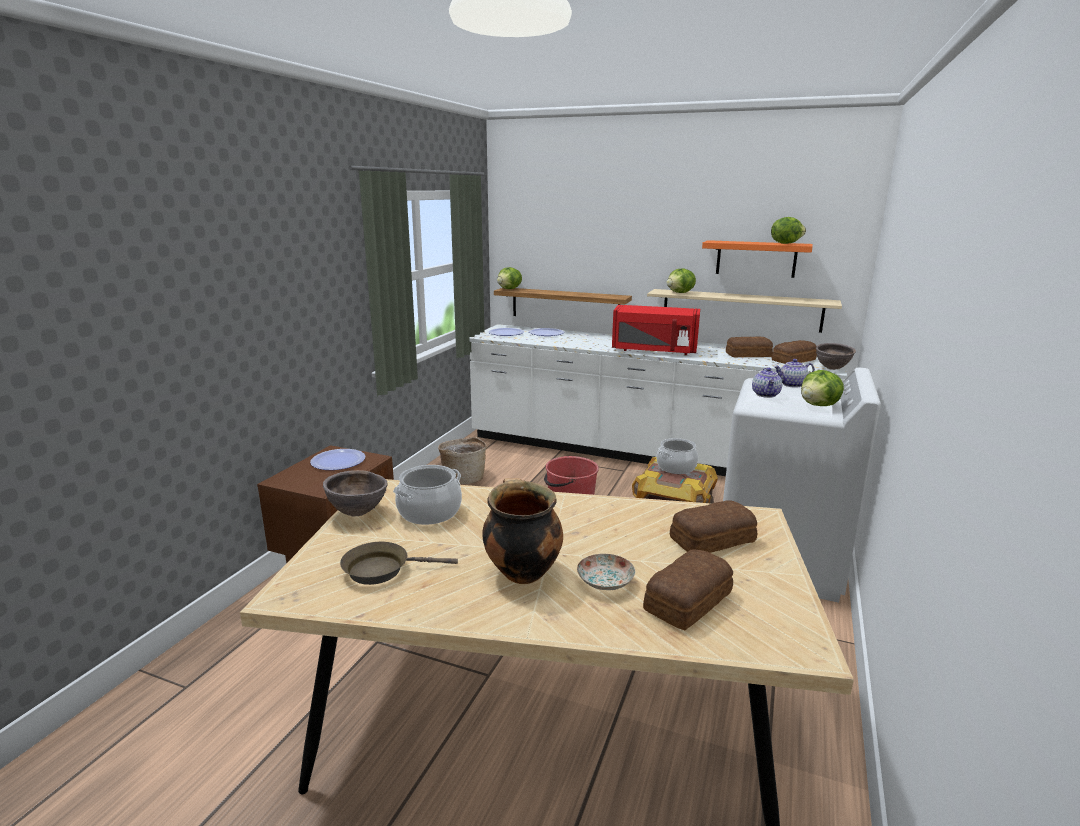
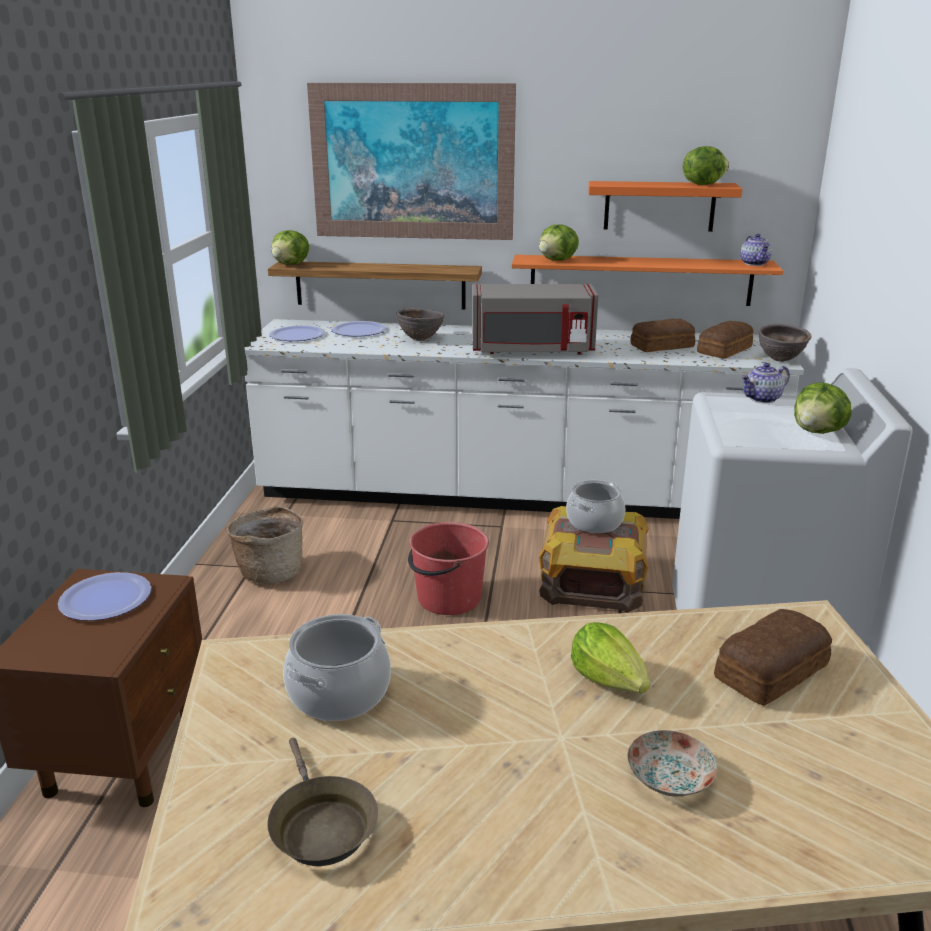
camera: 15 degrees left, 5 degrees up
(358, 513) = (221, 716): brown bowl -> brown bowl (420, 339)
(382, 570) = (320, 825): brown frying pan -> brown frying pan turned 90 degrees counterclockwise
(521, 571) = (540, 783): cooking pot -> none
(590, 226) = (412, 162): none -> picture
(599, 529) = (609, 679): none -> lettuce
(654, 350) = (532, 350): red microwave -> grey microwave
(685, 601) = (795, 789): bread -> none
(741, 310) = (640, 280): beige shelf -> orange shelf
(766, 395) = (741, 420): teapot -> teapot (755, 263)

